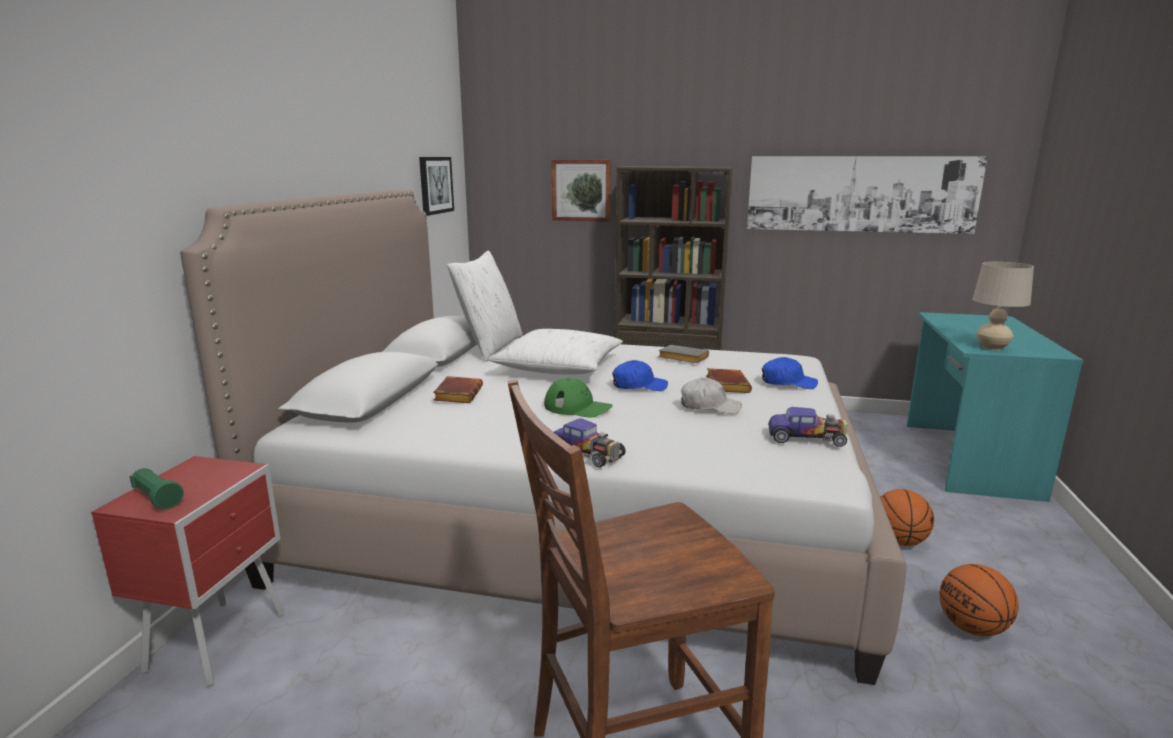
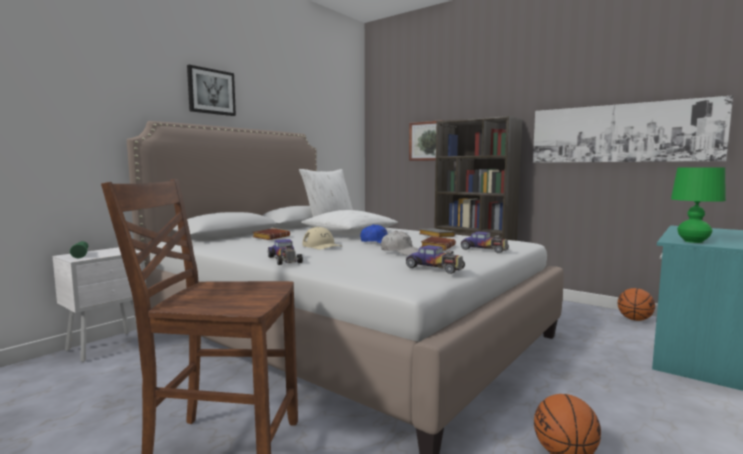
camera: 25 degrees right, 10 degrees down
(221, 640) = (109, 346): red nightstand -> white nightstand
(435, 185) = (335, 137): picture -> picture (211, 91)
(578, 407) = (322, 246): green cap -> beige cap
(788, 383) = (484, 249): blue cap -> toy car
(898, 541) = (565, 389): basketball -> basketball (634, 319)
(992, 348) = (693, 241): beige table lamp -> green table lamp

